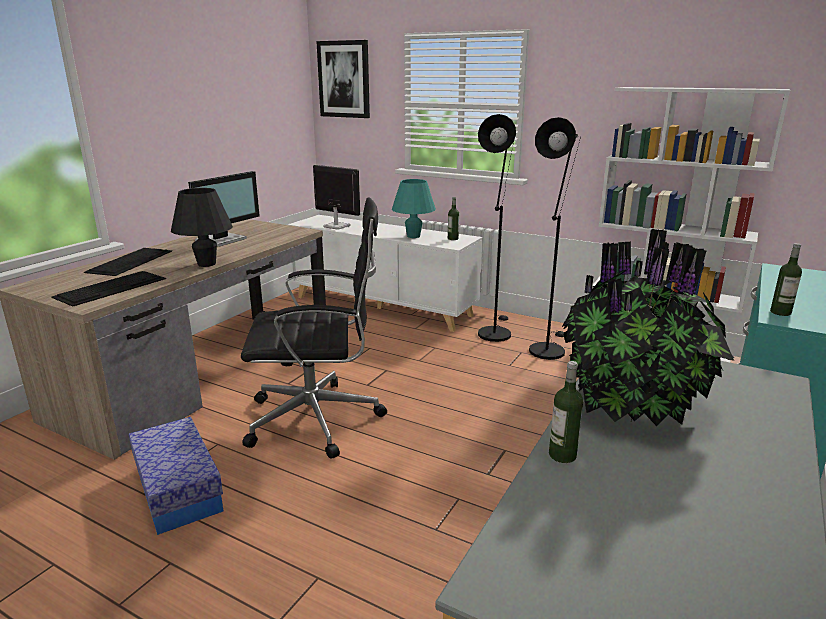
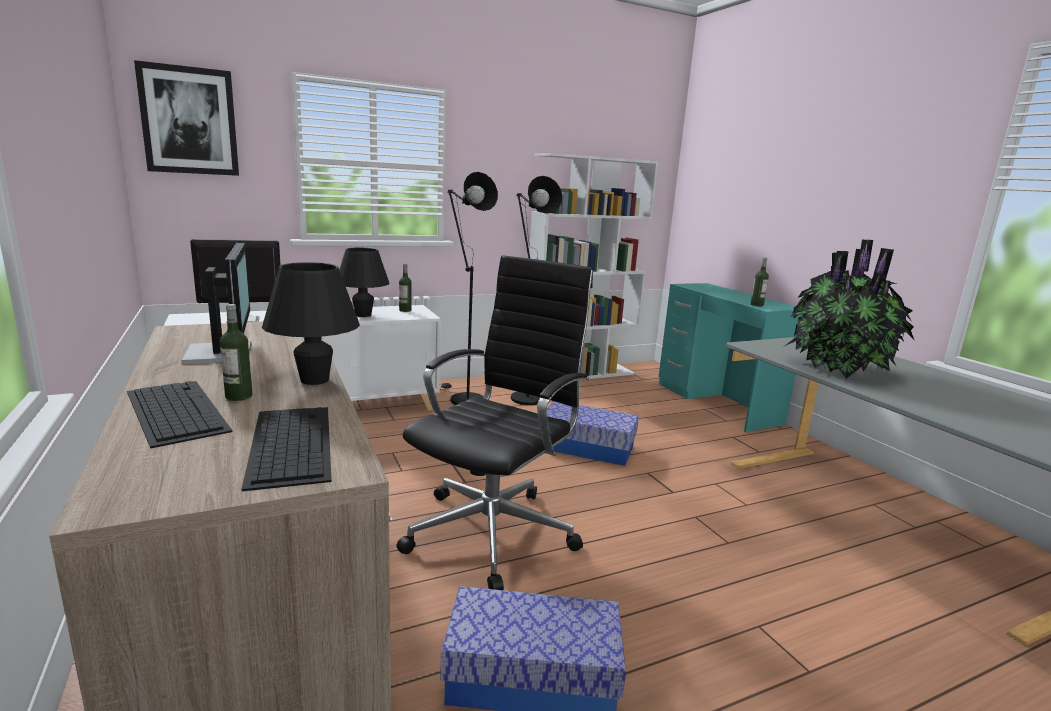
camera: 55 degrees left, 5 degrees down
(413, 236) = (363, 315): turquoise table lamp -> black table lamp
(502, 407) = (587, 447): none -> storage box
(562, 455) = (902, 400): bottle -> bottle (239, 396)

